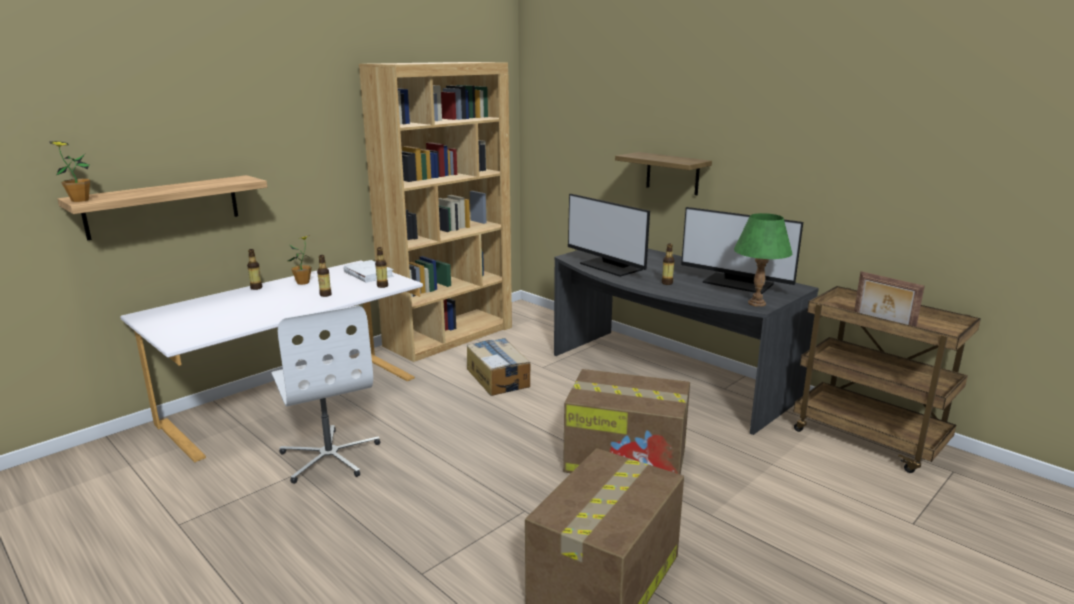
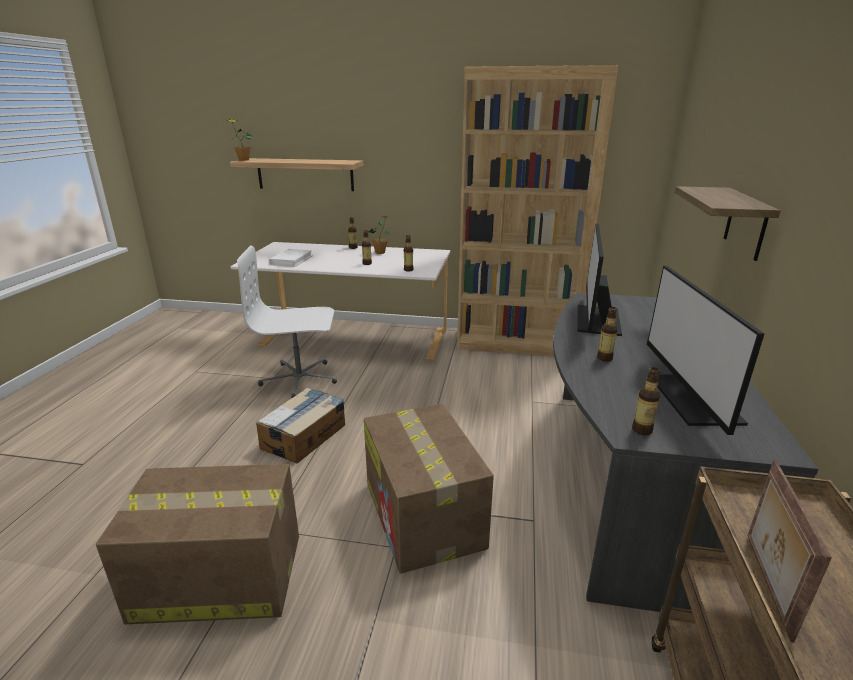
camera: 55 degrees right, 5 degrees up
(330, 456) = (300, 379): white office chair -> white office chair turned 60 degrees clockwise
(368, 274) = (425, 260): white book -> white book (291, 260)
(498, 377) = (483, 390): cardboard box -> cardboard box (304, 436)
(756, 303) = (642, 430): green table lamp -> bottle

